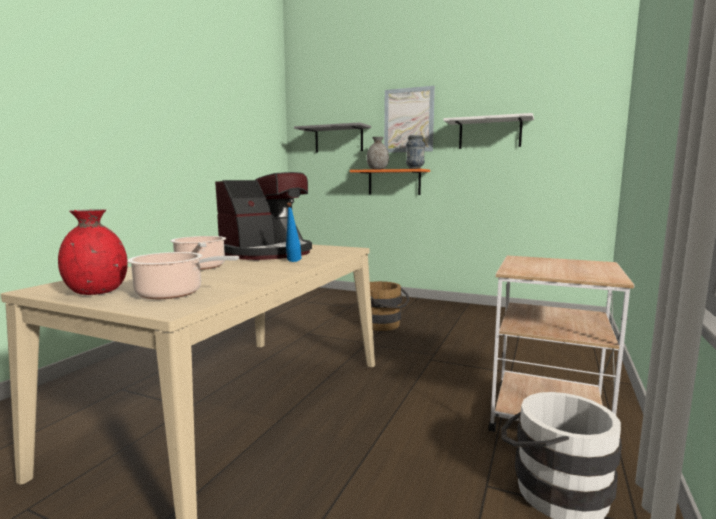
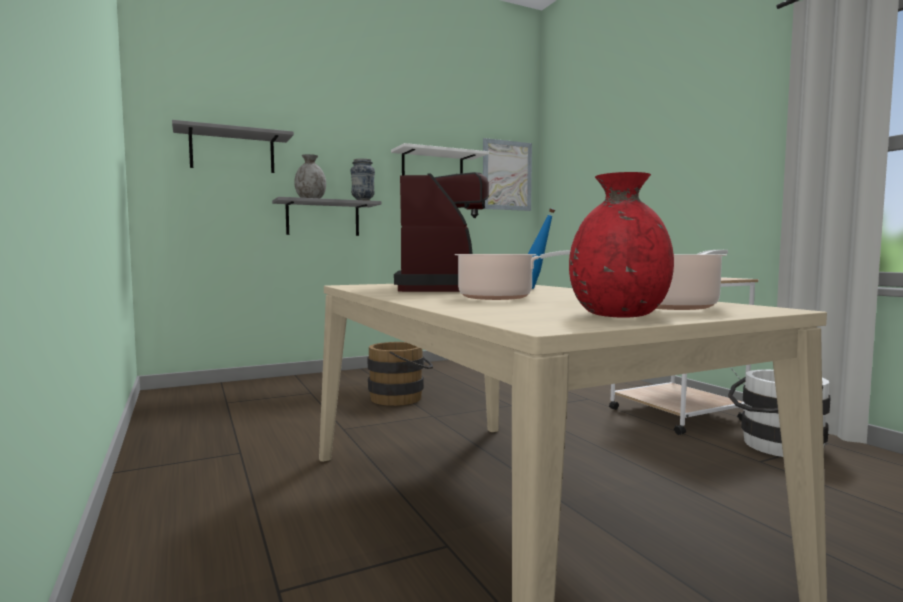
camera: 50 degrees left, 5 degrees down
(394, 182) = (323, 218): orange shelf -> grey shelf
(408, 120) = (340, 140): picture -> picture (507, 175)

